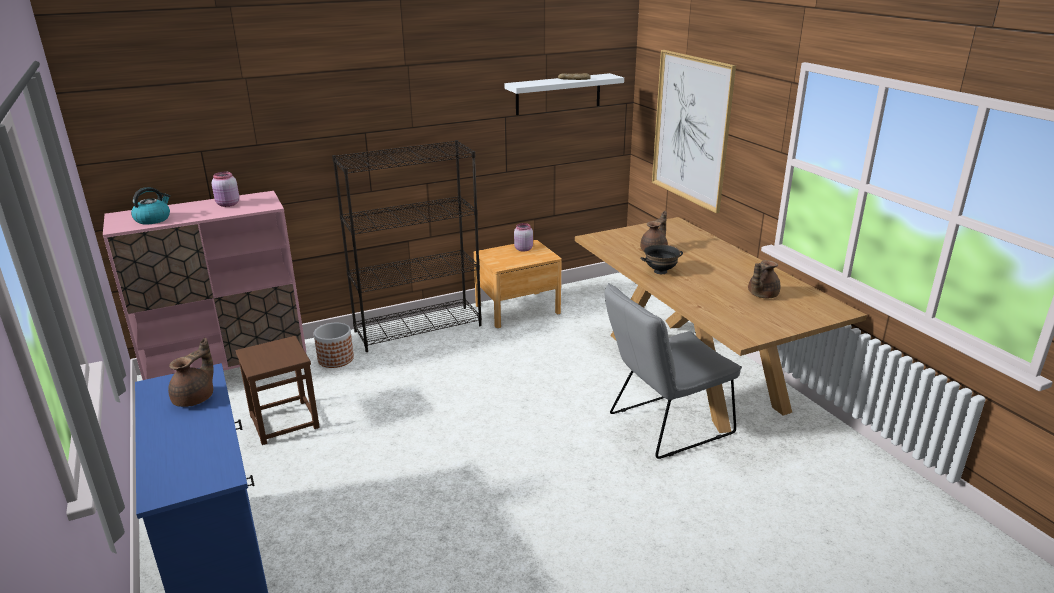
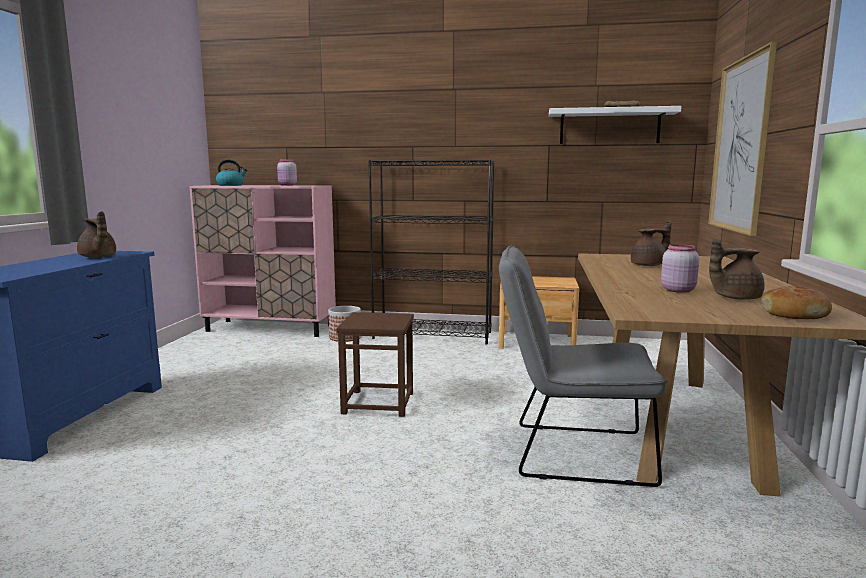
camera: 35 degrees right, 15 degrees down
(196, 398) = (98, 257): brown teapot -> brown teapot turned 75 degrees clockwise
(284, 421) = (255, 358): brown stool -> brown stool (378, 403)
(523, 249) = (551, 279): pink jar -> pink jar (678, 290)
(660, 271) = (627, 273): black bowl -> none
(810, 309) = (794, 314): none -> bread

